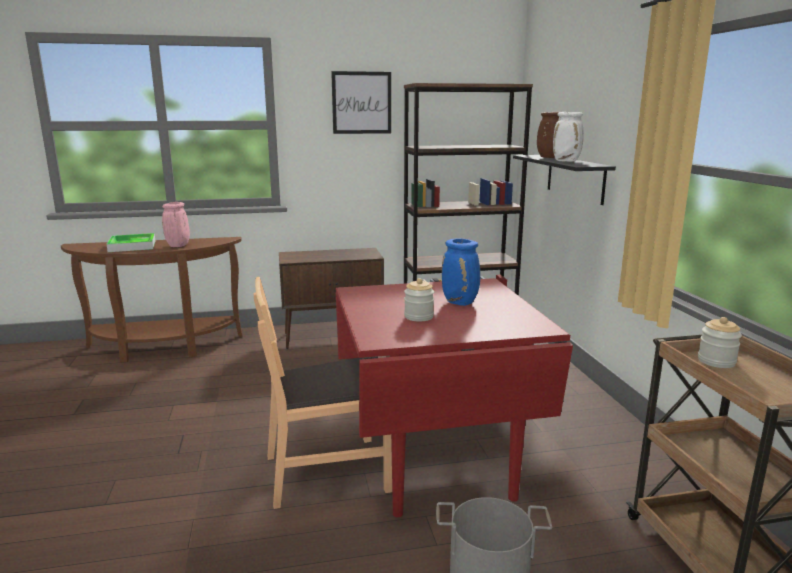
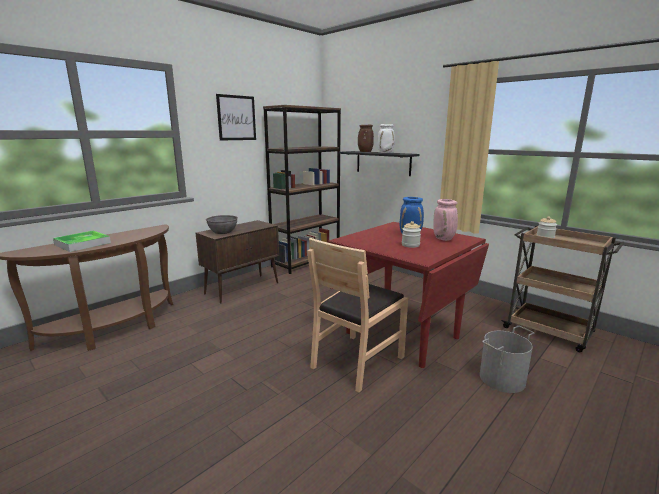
camera: 35 degrees left, 0 degrees up
(178, 246) = (129, 237): pink vase -> pink vase (444, 239)
(305, 256) = (223, 232): none -> grey bowl

